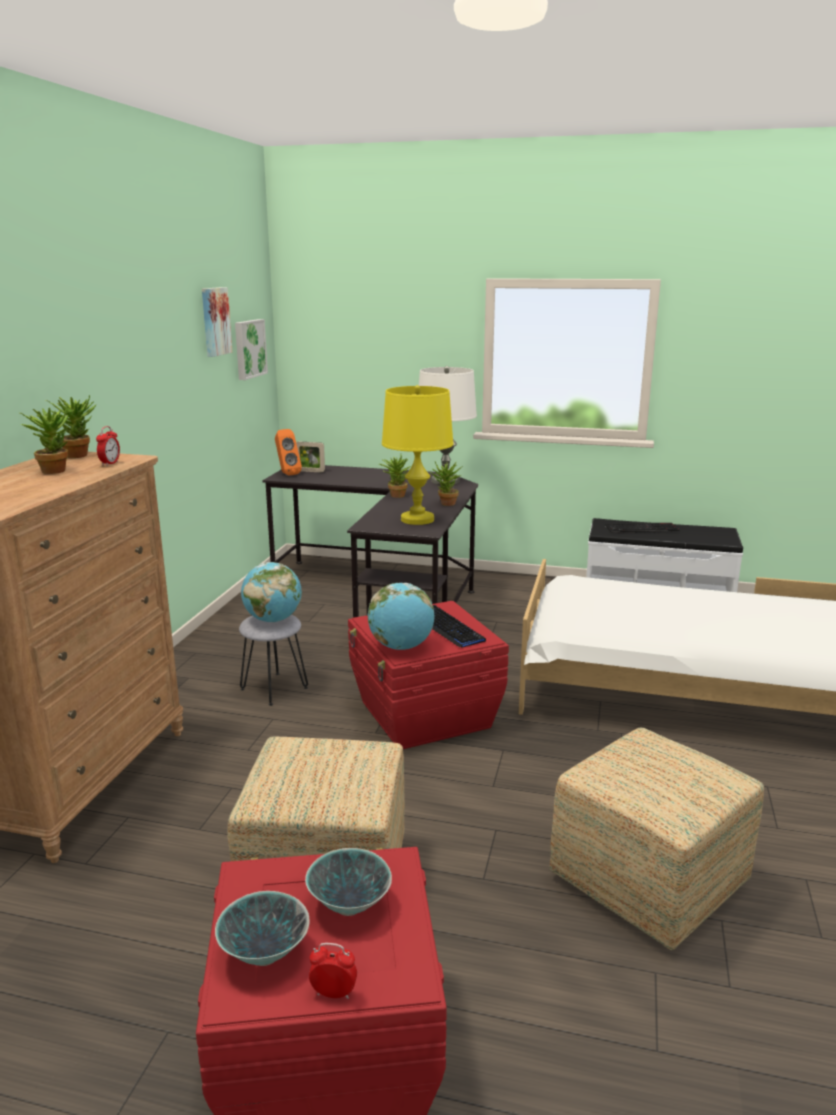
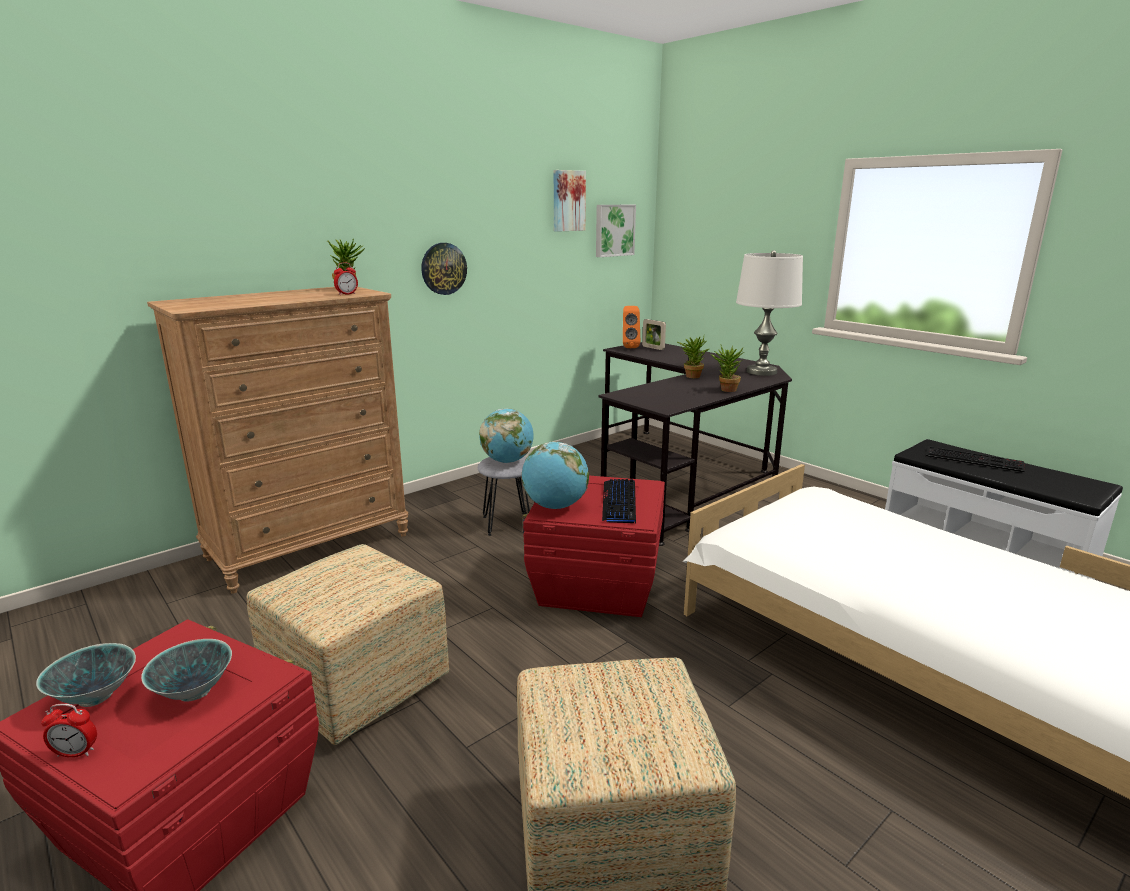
camera: 35 degrees right, 0 degrees up
(55, 470) = (305, 294): potted plant -> none
(128, 414) = (443, 268): none -> wall clock
(333, 993) = (76, 753): alarm clock -> alarm clock turned 135 degrees clockwise
(417, 519) = (674, 397): yellow table lamp -> none

